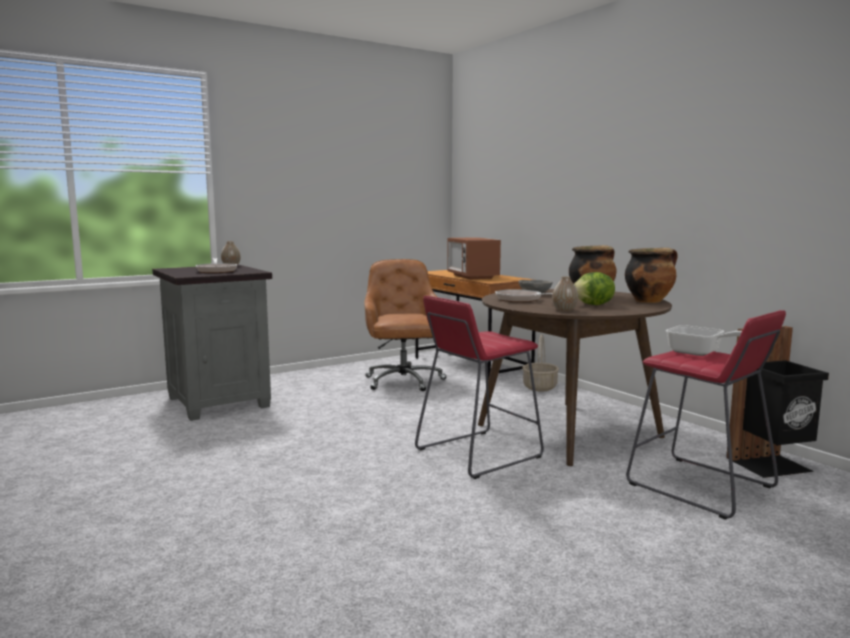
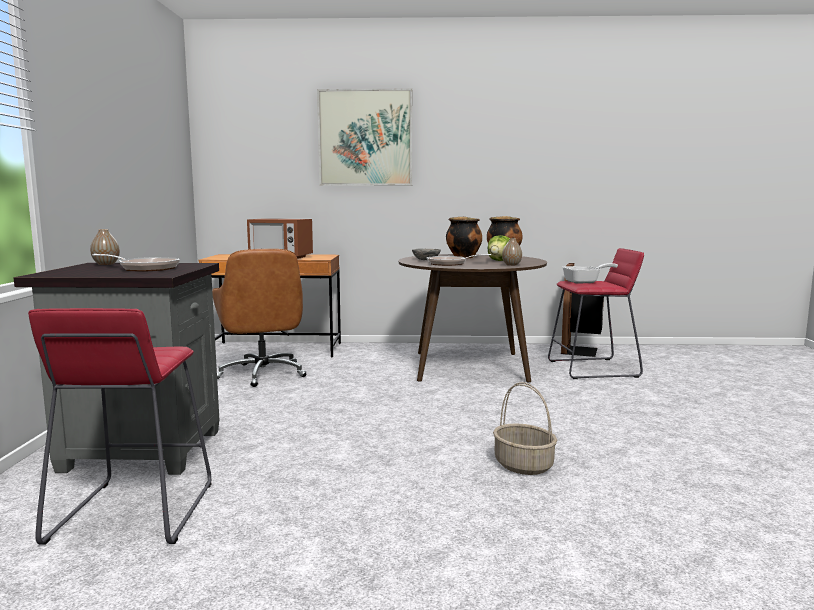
camera: 55 degrees left, 0 degrees up
(404, 381) = (262, 374): brown office chair -> brown office chair turned 135 degrees counterclockwise
(478, 453) = (474, 395): red stool -> red stool (133, 512)
(540, 387) = (369, 349): basket -> basket (524, 465)
(568, 151) = (365, 138): none -> picture

